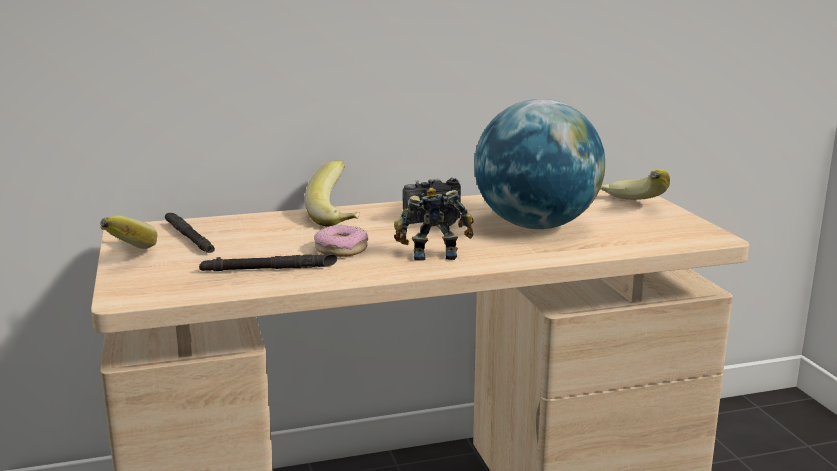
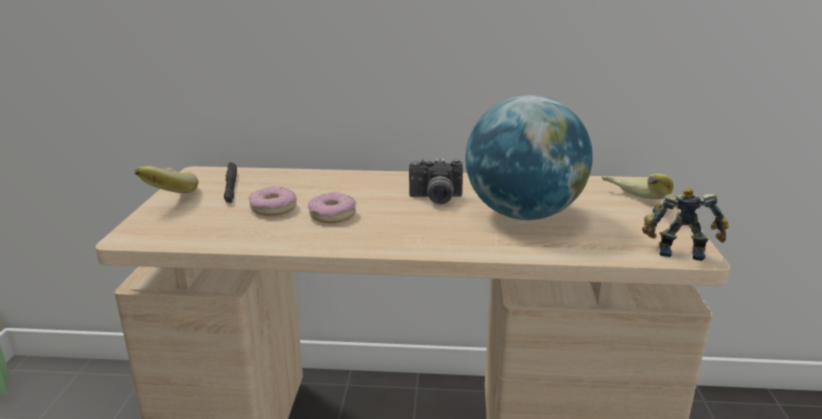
camera: 20 degrees right, 5 degrees up
(267, 251) = (273, 208): none -> donut
(269, 269) = (258, 226): black flashlight -> none
(340, 217) = (362, 182): banana -> none
(433, 254) = (403, 231): toy robot -> toy robot (679, 250)

